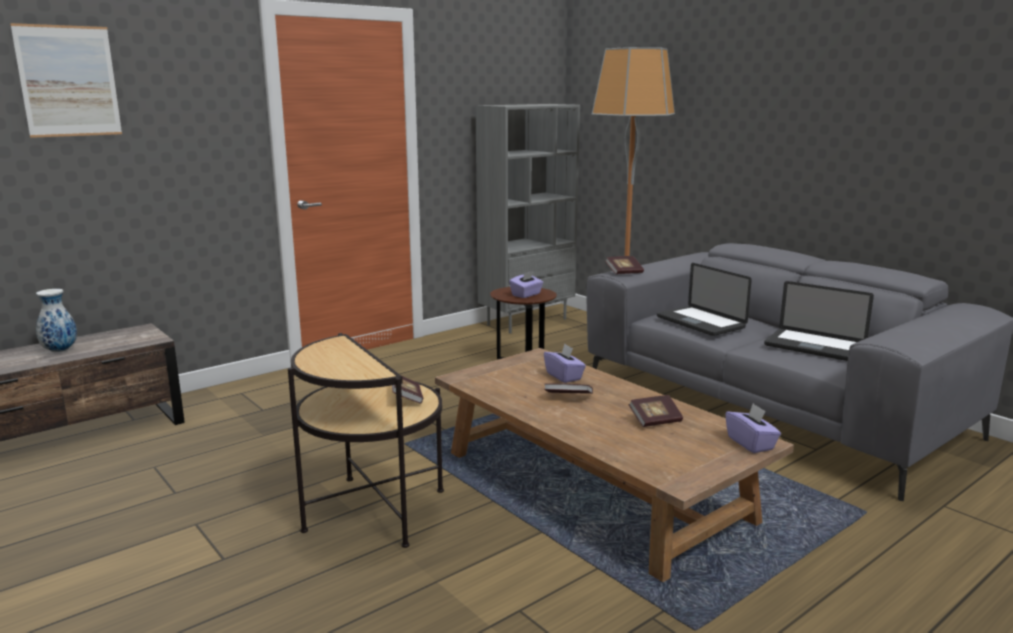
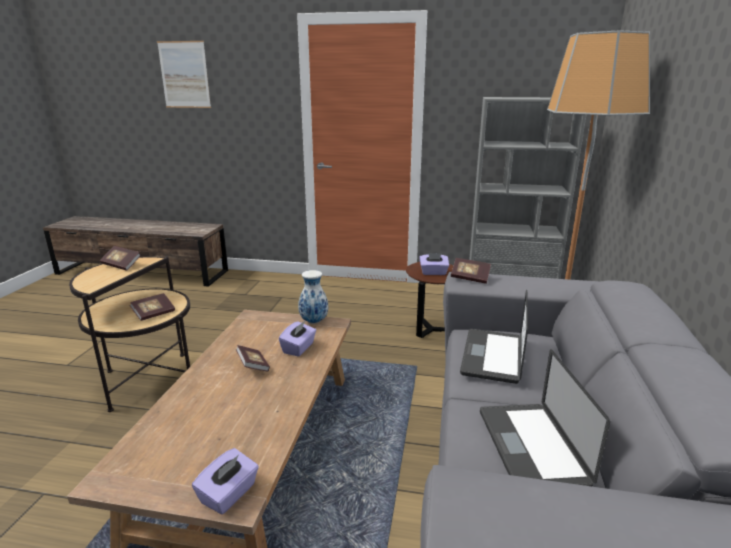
camera: 50 degrees right, 5 degrees up
(60, 350) = (162, 227): vase -> vase (314, 321)
(655, 421) = (240, 420): book -> book (121, 265)

